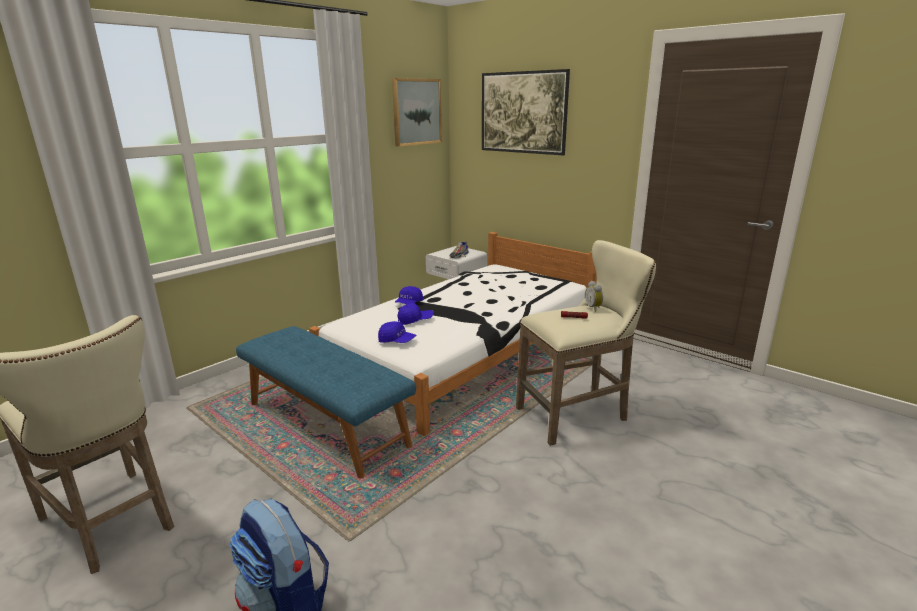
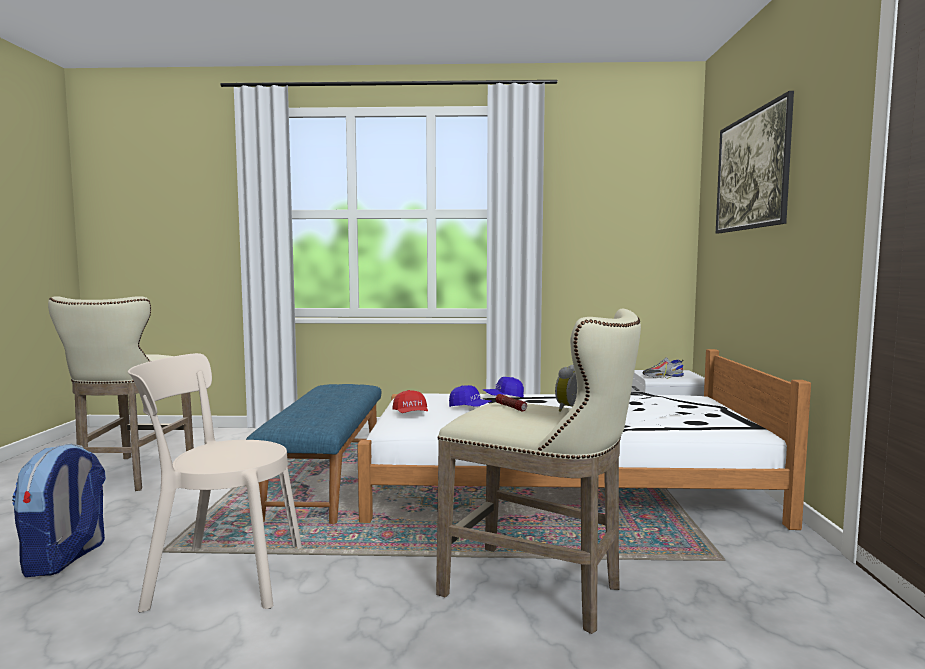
camera: 50 degrees right, 15 degrees down
(397, 341) = (411, 414): blue cap -> red cap
(416, 112) = (637, 189): picture -> none
(430, 520) = (219, 576): none -> beige chair

